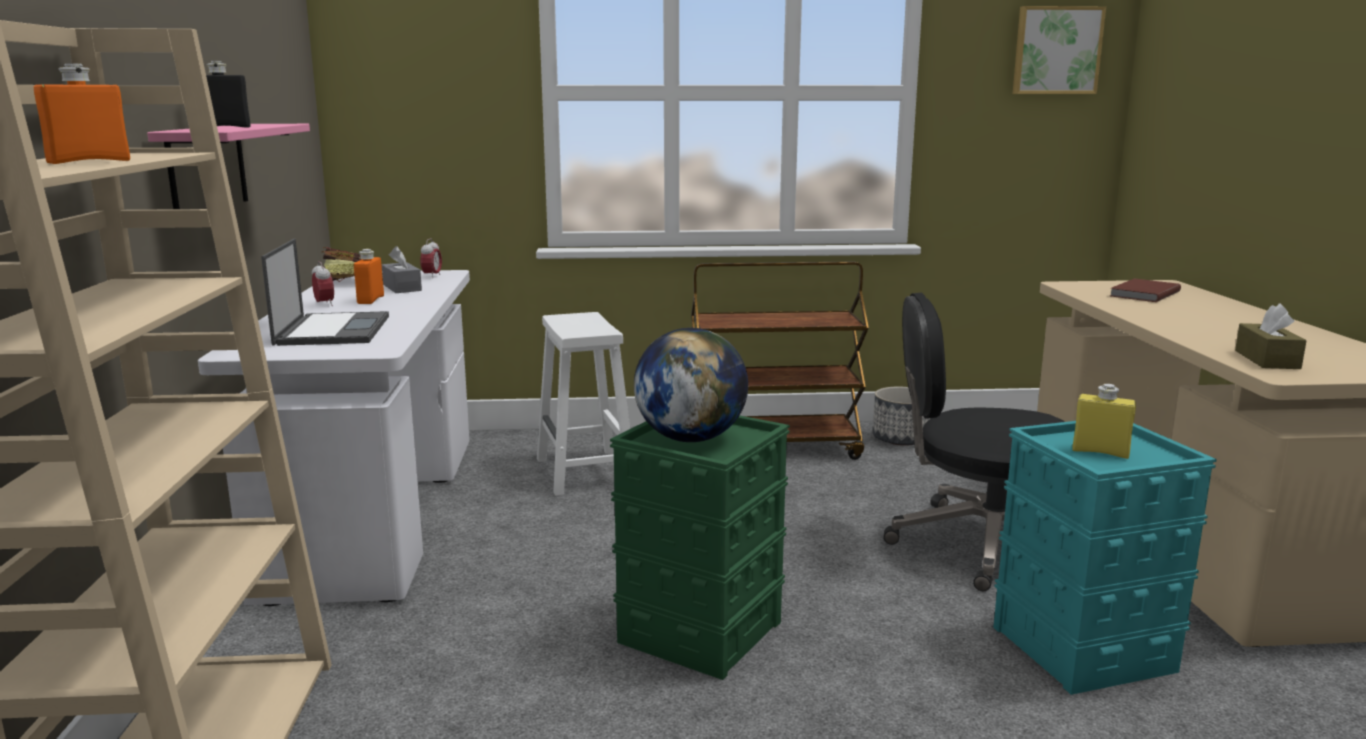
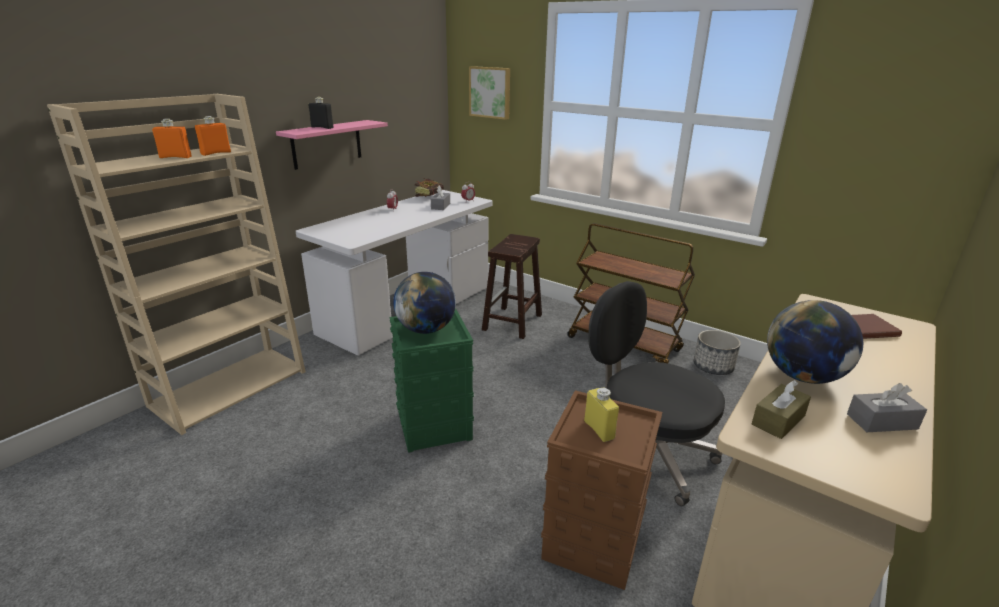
camera: 40 degrees right, 10 degrees up
(333, 330) = (364, 226): laptop -> none
(370, 300) = (413, 211): orange bottle -> orange bottle (216, 153)
(586, 472) = (512, 323): white stool -> brown stool
(1056, 51) = (925, 101): picture -> picture (490, 92)
(1085, 649) = (593, 543): turquoise storage box -> brown storage box
(1201, 330) = (803, 376): none -> globe
(1312, 340) = (881, 421): none -> grey tissue box

